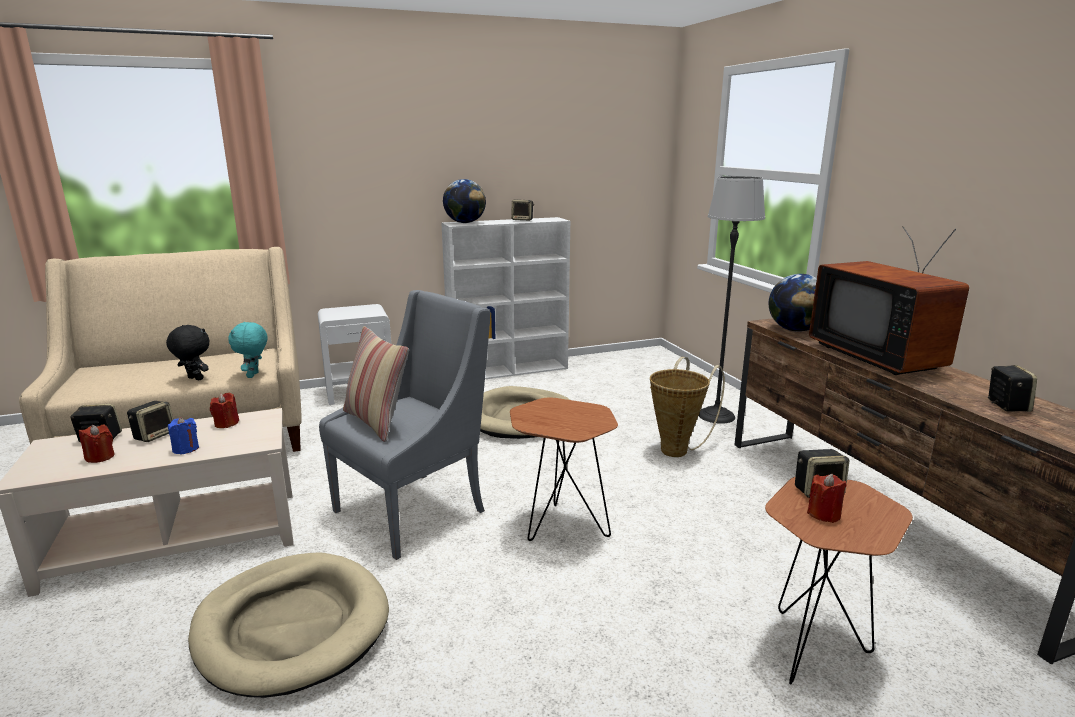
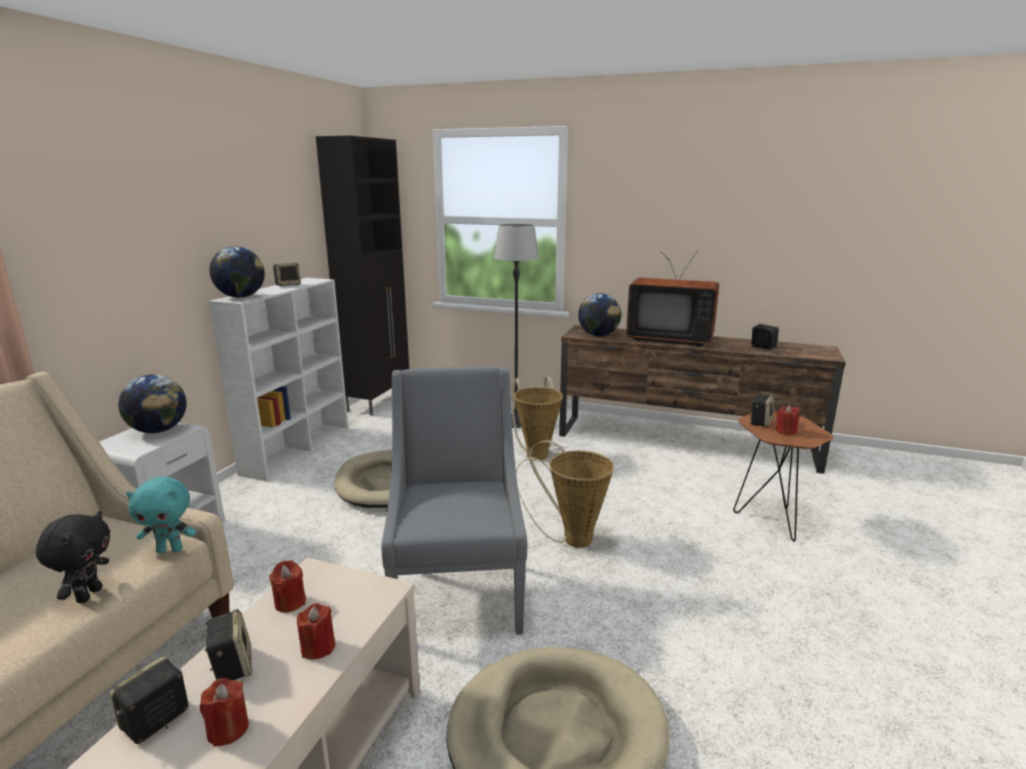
camera: 50 degrees left, 0 degrees up
(186, 449) = (318, 647): blue candle -> red candle
(194, 379) = (88, 595): black plush toy -> black plush toy turned 120 degrees clockwise
(254, 375) = (170, 550): turquoise plush toy -> turquoise plush toy turned 45 degrees counterclockwise
(362, 310) = (159, 430): none -> globe
(376, 422) = (446, 515): pillow -> none
(561, 526) = (570, 538): brown side table -> basket
(629, 356) = (379, 401): none -> black cabinet

